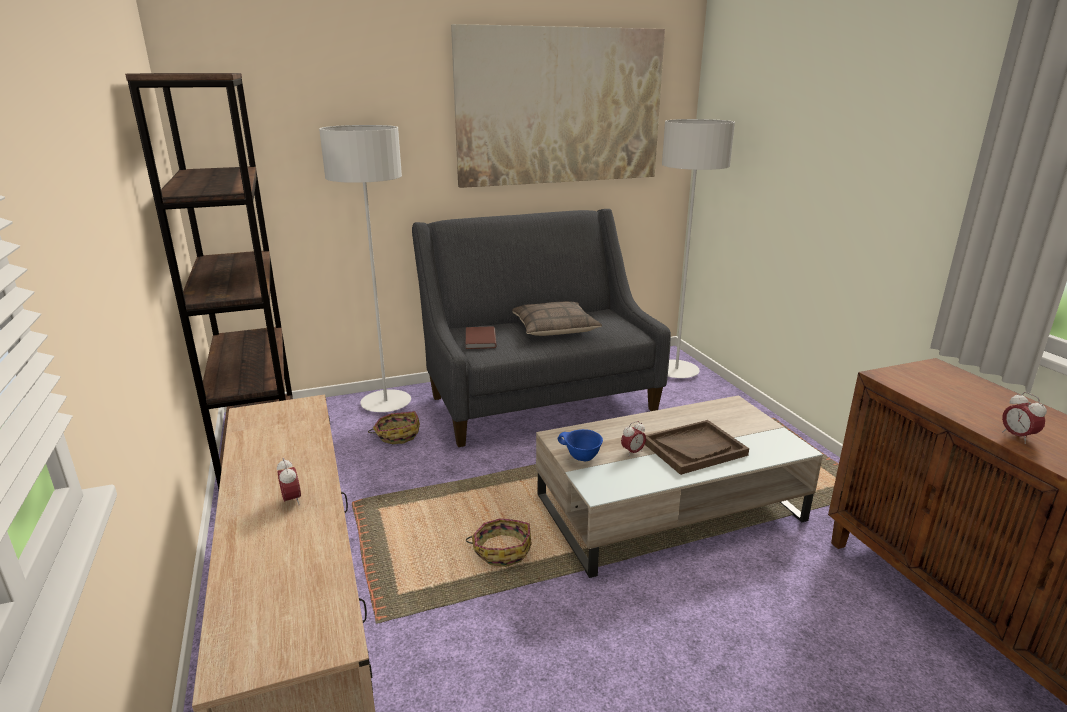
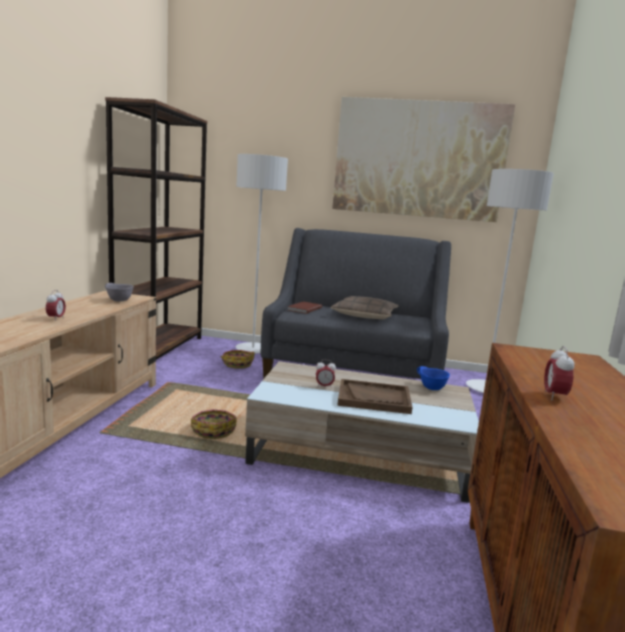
camera: 30 degrees right, 10 degrees down
(295, 423) = (118, 301): none -> grey bowl
(581, 457) = (284, 378): blue bowl -> blue bowl (431, 388)

